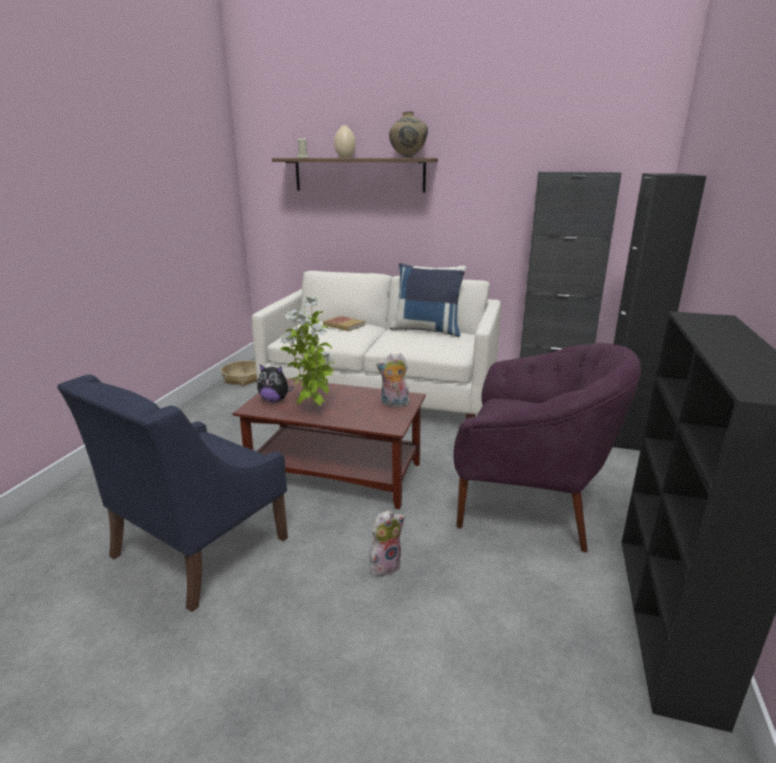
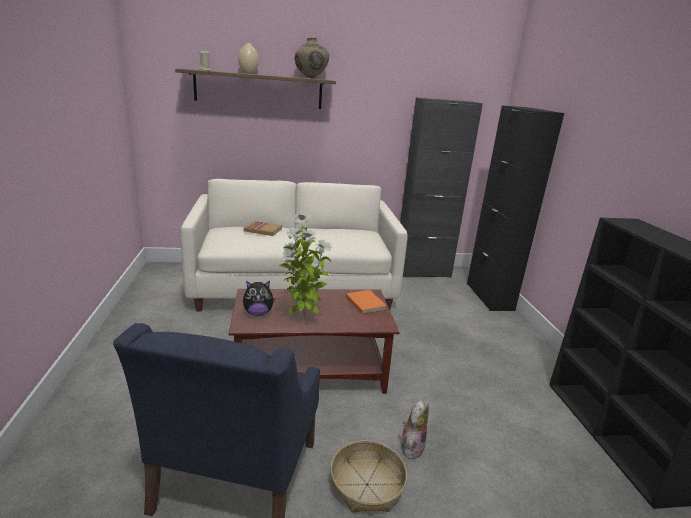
camera: 25 degrees left, 0 degrees up
(244, 378) = (150, 288): basket -> basket (367, 485)
(394, 404) = (365, 303): plush toy -> orange book
(427, 330) = (336, 229): blue pillow -> none
(529, 500) = (471, 365): purple armchair -> none

